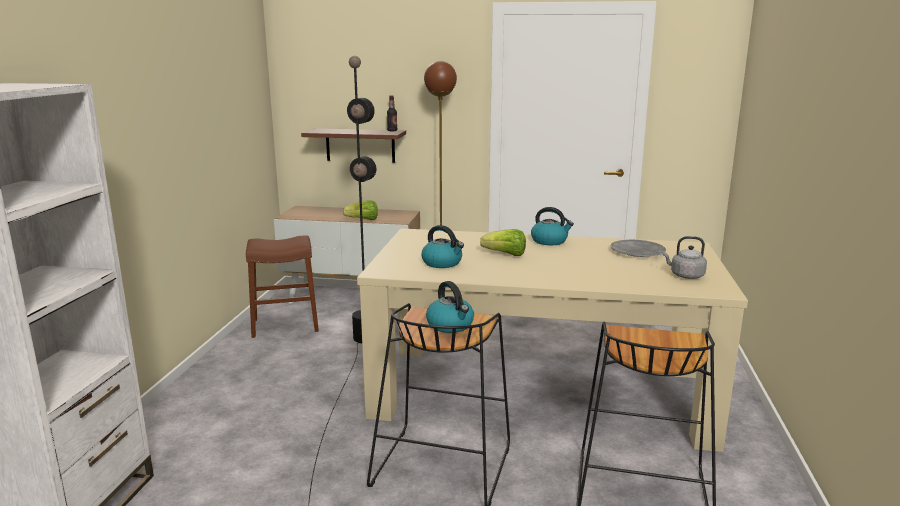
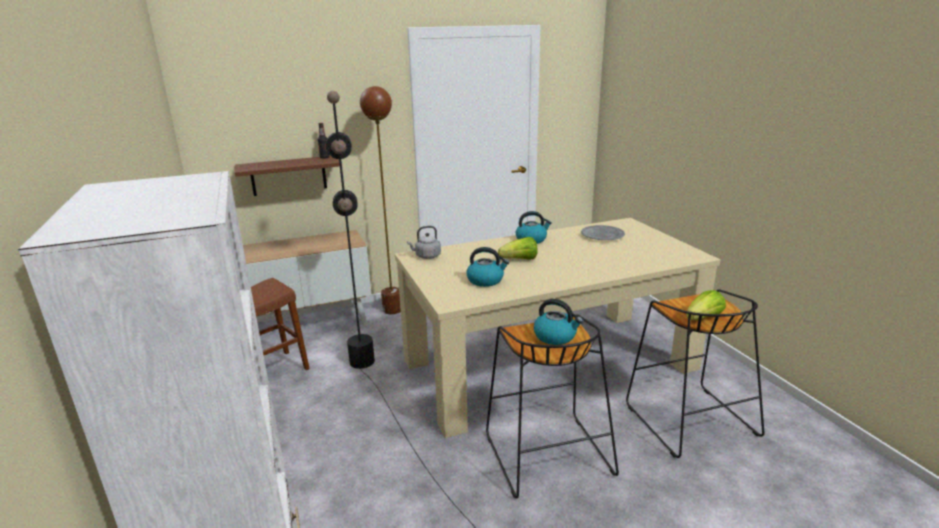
camera: 30 degrees left, 5 degrees up
(363, 220) = (318, 250): lettuce -> lettuce (703, 318)
(685, 276) = (660, 249): grey kettle -> grey kettle (426, 256)

